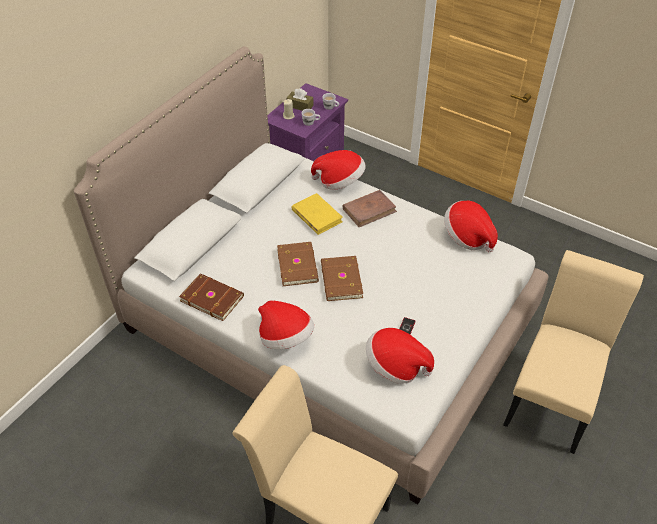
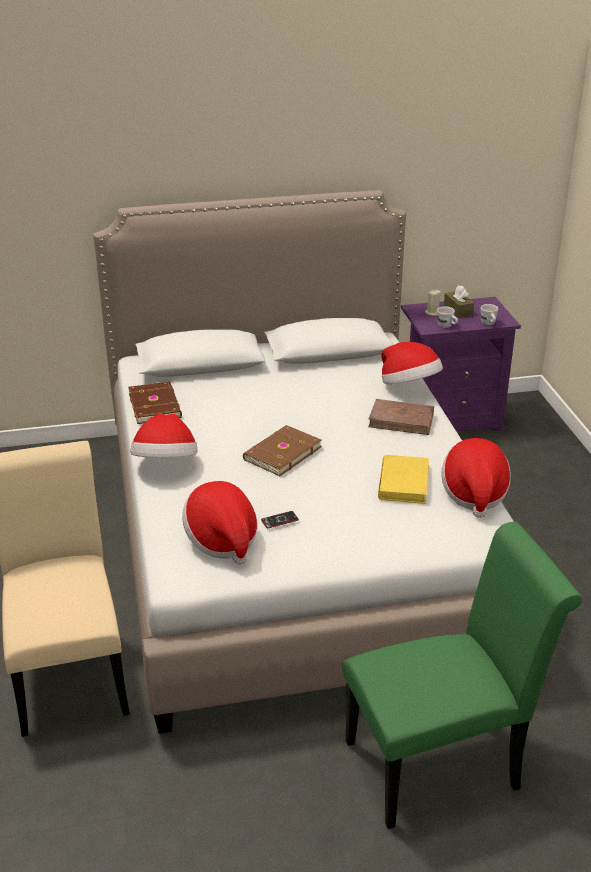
camera: 45 degrees right, 15 degrees down
(298, 265) = (263, 422): brown book -> none
(316, 216) = (341, 399): yellow book -> yellow book (403, 482)
(552, 398) = (443, 762): beige chair -> green chair

